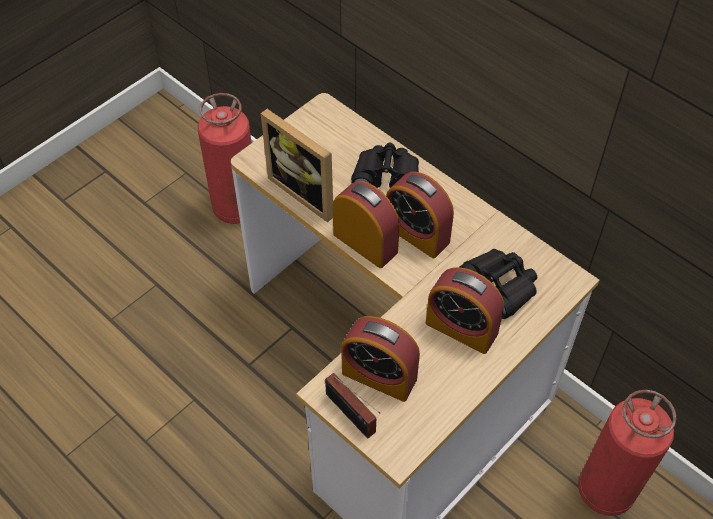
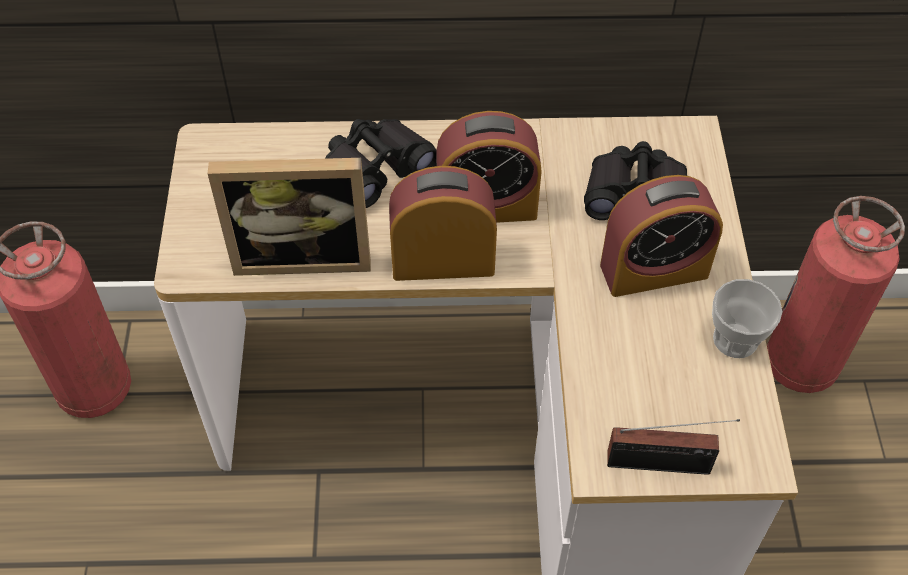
camera: 45 degrees left, 0 degrees up
(379, 376) = (636, 394): alarm clock -> none
(460, 393) = (735, 339): none -> cup

